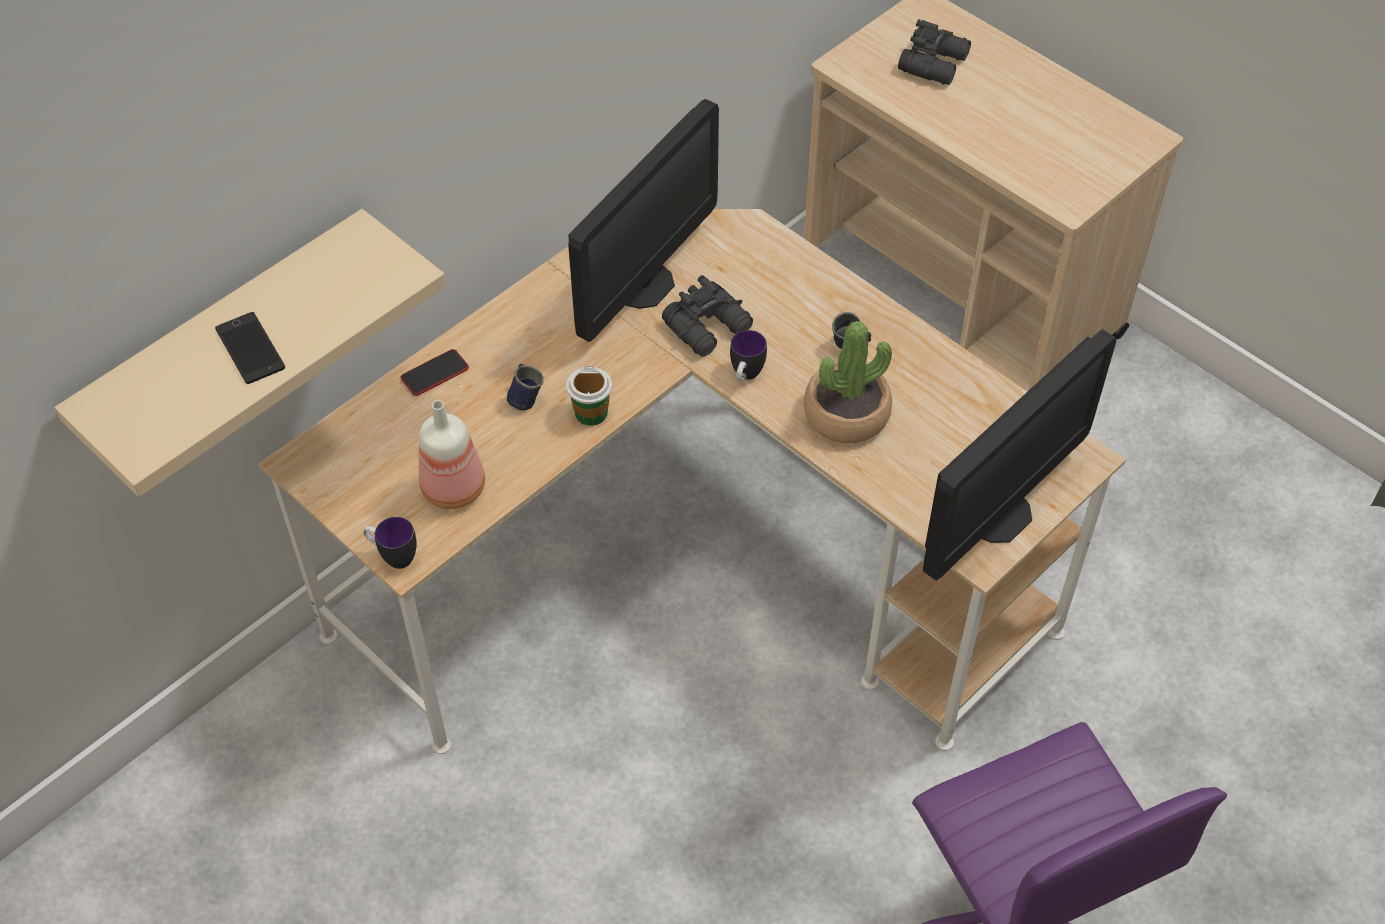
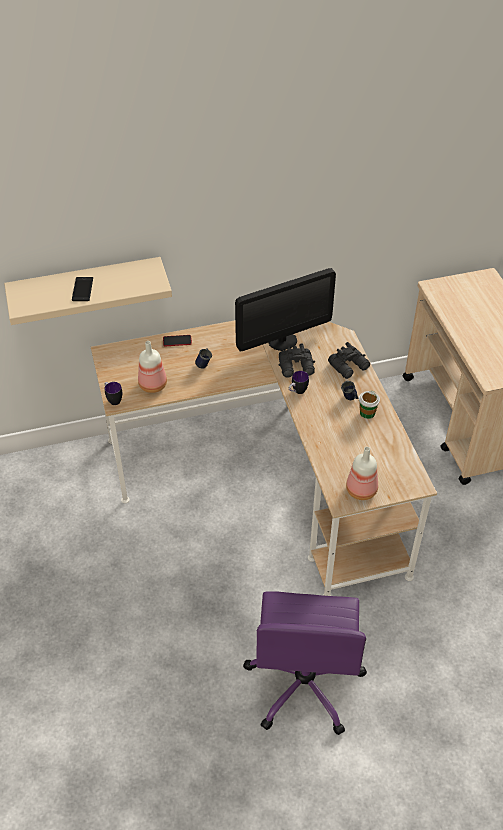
camera: 30 degrees right, 5 degrees down
(591, 413) = (225, 380): cup -> cup (367, 413)
(846, 414) = (328, 423): potted plant -> none
(935, 63) = (474, 301): black binoculars -> black binoculars (349, 366)
(997, 515) = (361, 489): monitor -> bottle

